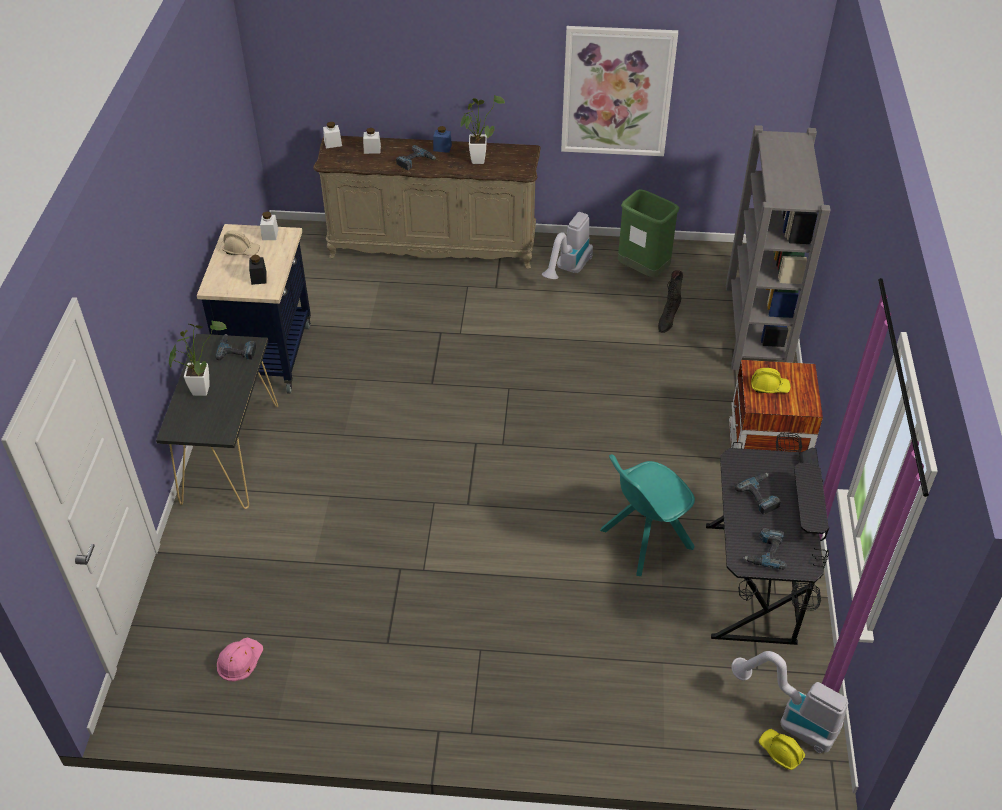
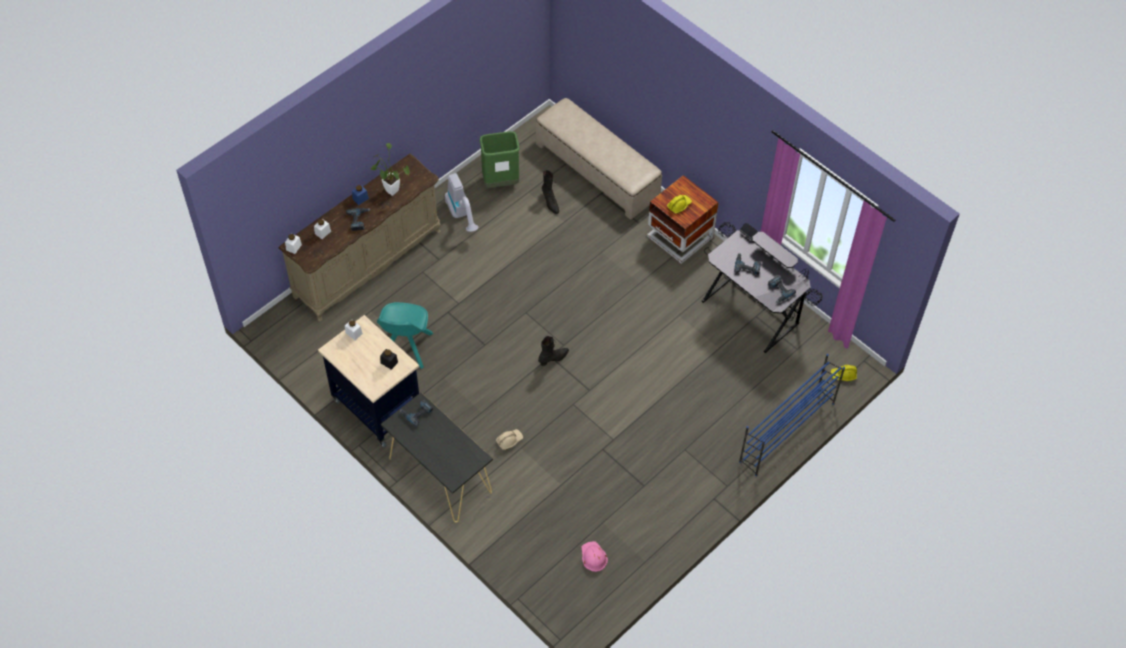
camera: 50 degrees left, 10 degrees up
(202, 387) = (431, 447): potted plant -> none
(241, 250) = (354, 356): beige hard hat -> beige hard hat (509, 440)
(475, 448) = (554, 359): none -> black boot
(617, 91) = (446, 90): picture -> none
(620, 745) = (786, 432): none -> blue shoe rack
(644, 540) = (685, 333): turquoise chair -> turquoise chair (405, 348)
(757, 328) = (598, 170): grey bookcase -> beige bench
(789, 718) = (831, 358): vacuum cleaner -> none

